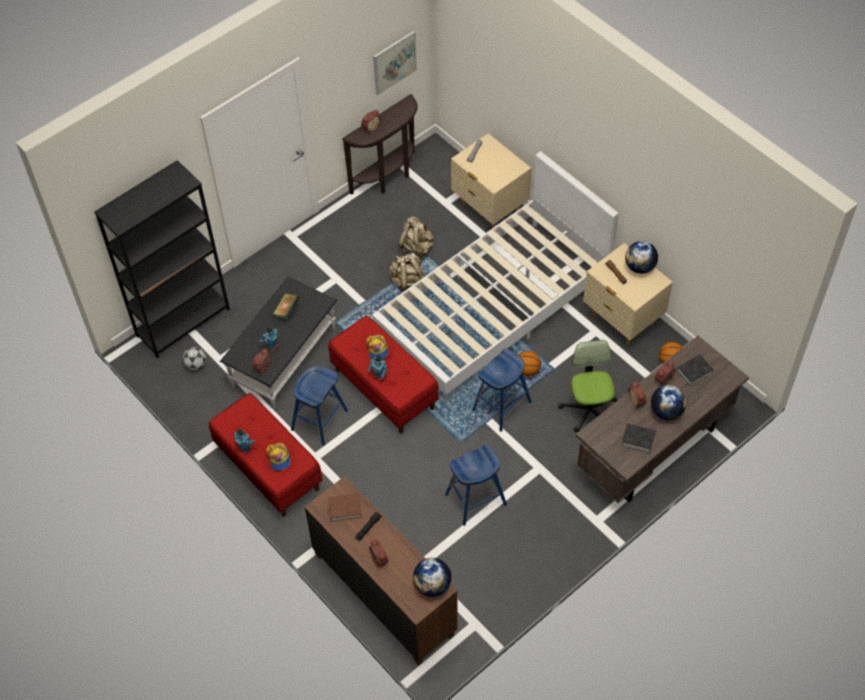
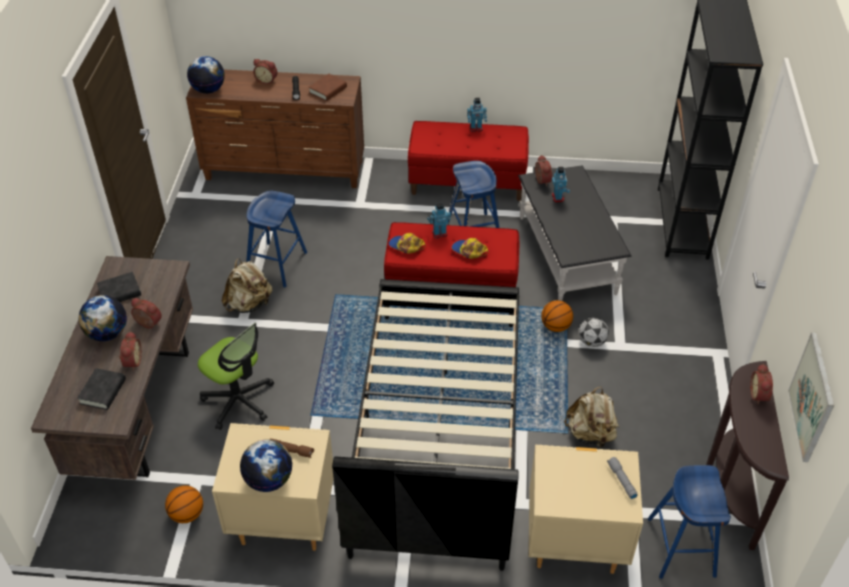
camera: 135 degrees right, 10 degrees down
(196, 365) = (623, 204): football -> football (592, 342)
(279, 458) = (442, 138): cap -> cap (406, 246)
(287, 311) = (587, 228): book -> none
(408, 281) = (553, 393): beige backpack -> beige backpack (249, 304)
(493, 308) = (437, 430): white bed -> black bed
(502, 406) = (329, 347): blue stool -> blue stool (681, 547)
(527, 370) = (337, 394): basketball -> basketball (556, 326)

